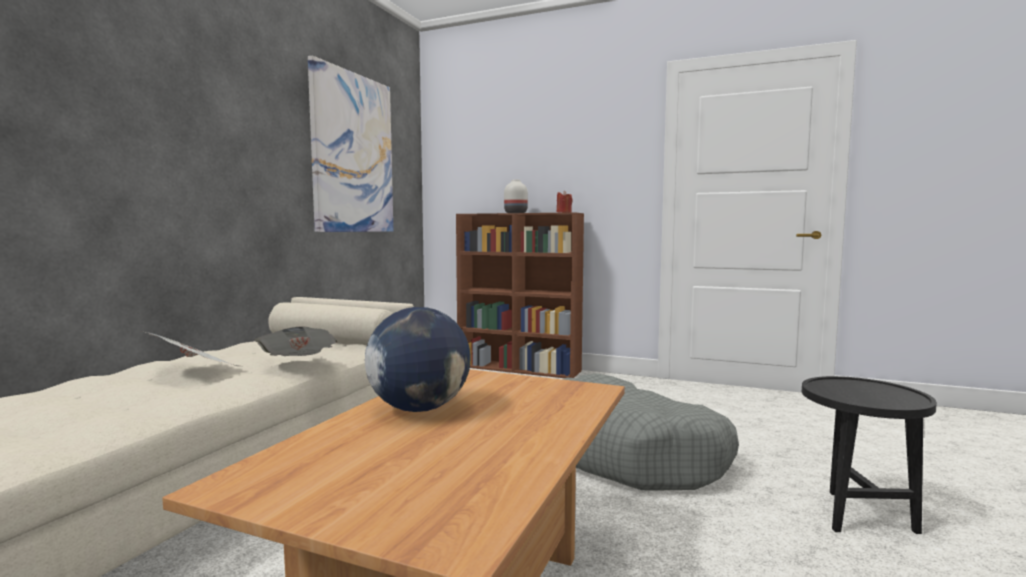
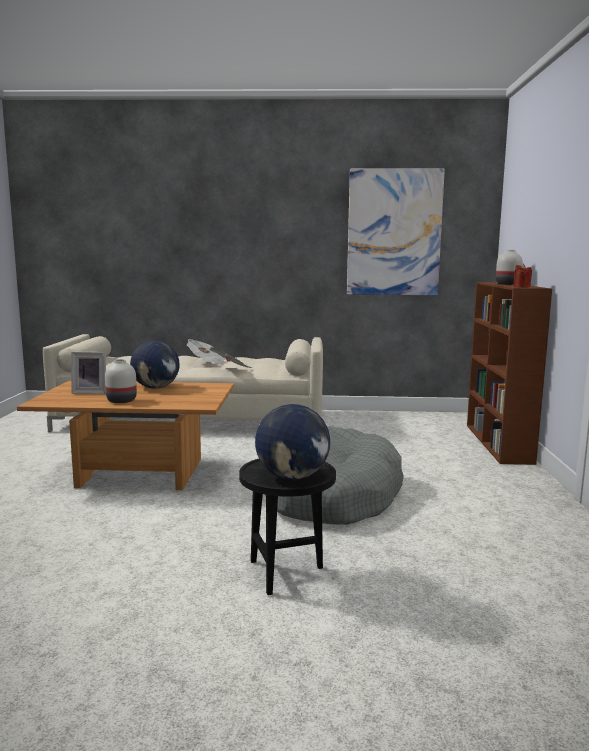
camera: 70 degrees right, 5 degrees up
(391, 467) = (91, 392): none -> picture frame
(520, 439) = (122, 401): none -> white vase
(882, 392) = (292, 477): none -> globe

